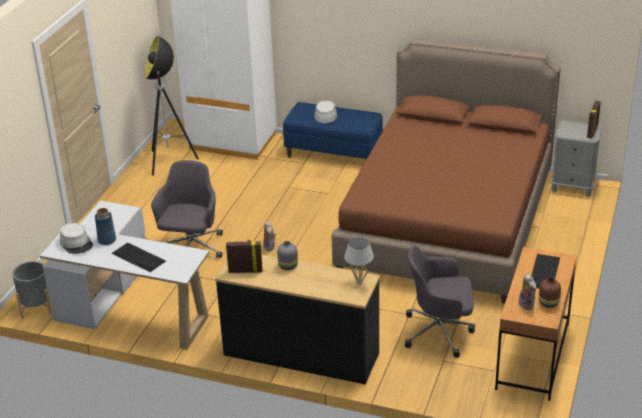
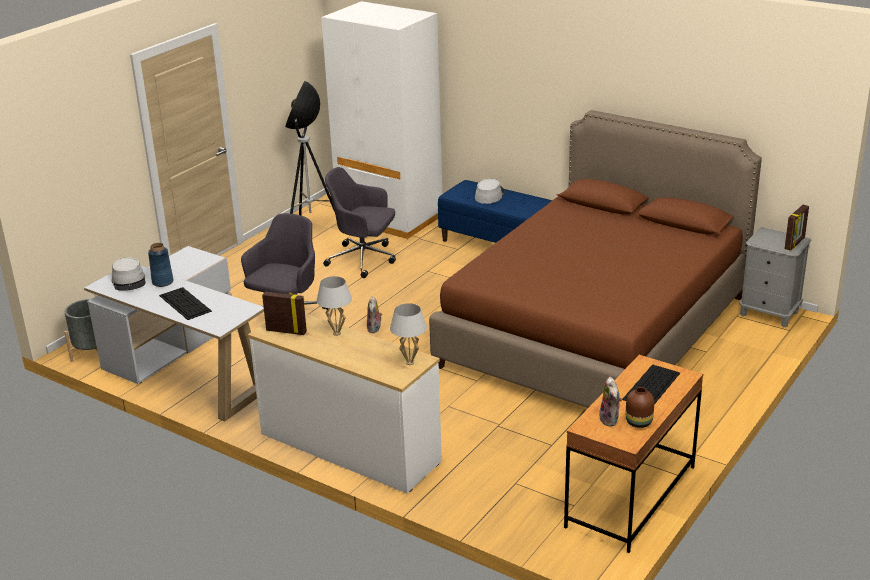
camera: 15 degrees right, 5 degrees down
(287, 266) = (337, 333): grey vase -> white table lamp
(301, 355) = (349, 448): black dresser -> white dresser
(440, 332) = (527, 450): grey office chair -> grey office chair (364, 259)

